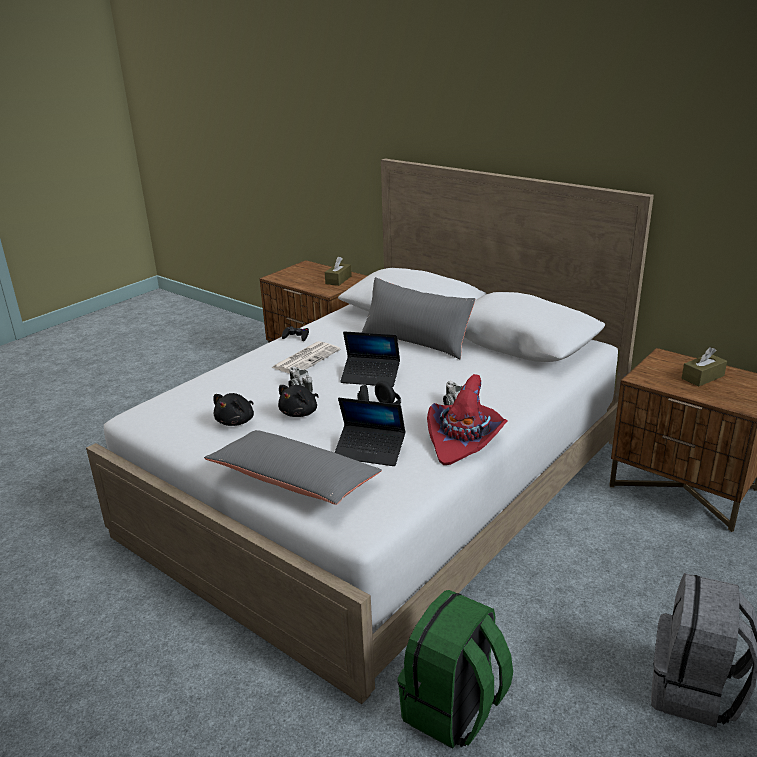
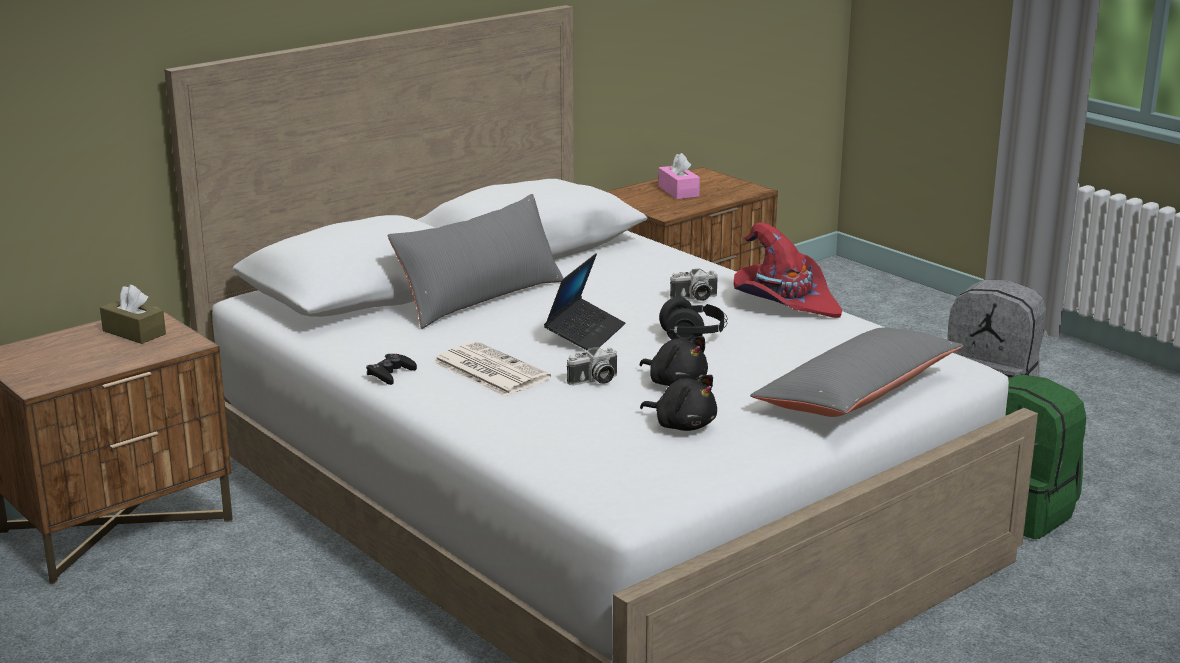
camera: 80 degrees left, 5 degrees down
(370, 451) = (797, 349): laptop -> none
(702, 377) = (678, 191): brown tissue box -> pink tissue box

